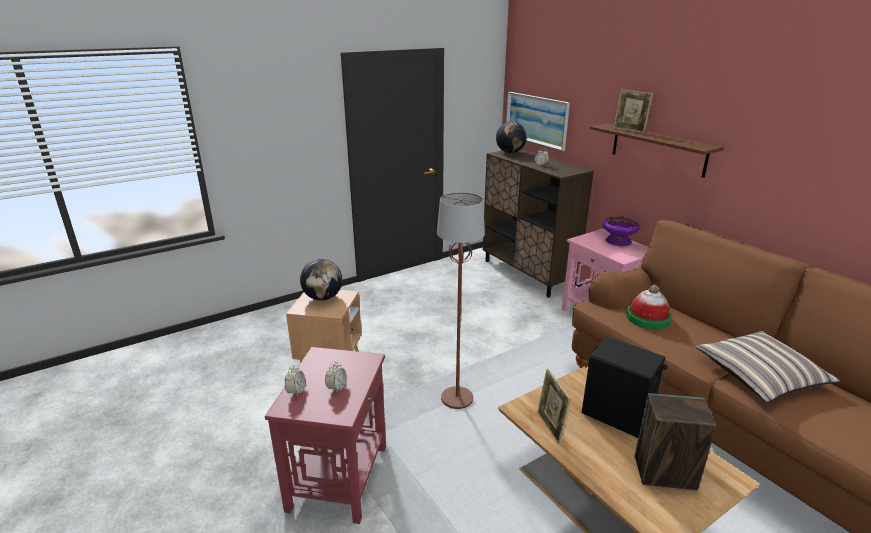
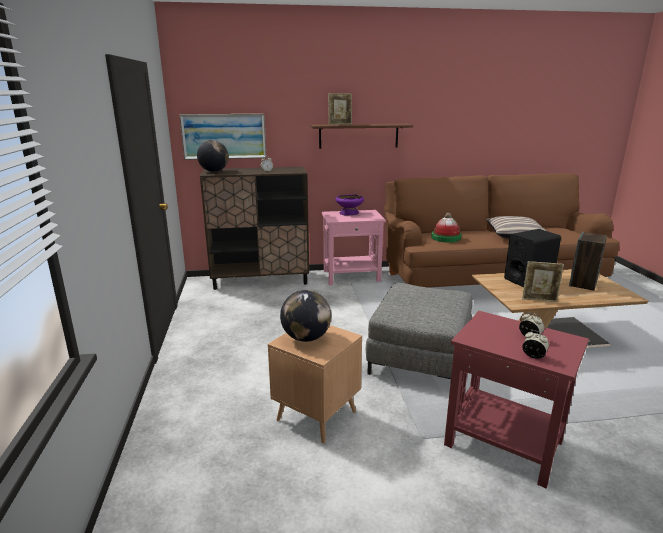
camera: 65 degrees left, 5 degrees down
(457, 398) = (418, 357): brown floor lamp -> grey ottoman

